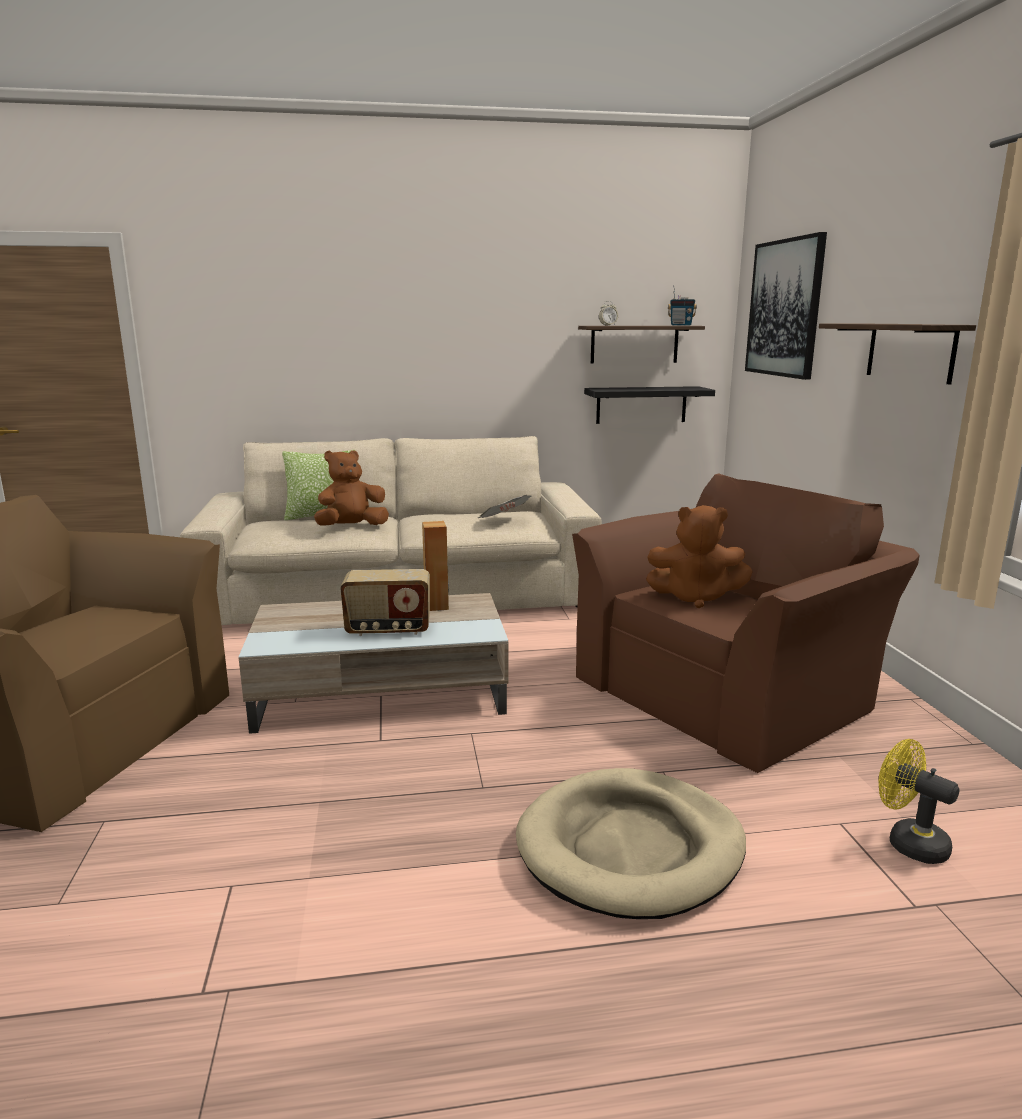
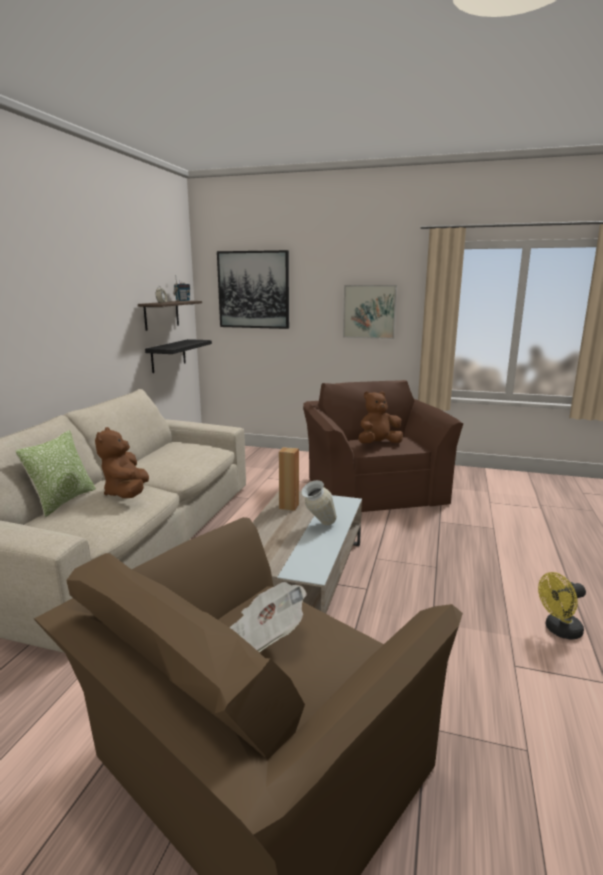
camera: 65 degrees left, 0 degrees up
(388, 630) = (318, 526): radio -> vase
(504, 521) = (193, 450): newspaper -> newspaper (263, 637)
(630, 848) = (499, 544): beige dog bed -> none
(695, 597) = (378, 444): brown plush toy -> brown plush toy turned 150 degrees counterclockwise
(908, 842) = (504, 496): yellow fan -> yellow fan (559, 630)
(910, 351) = (369, 311): shelf -> picture

